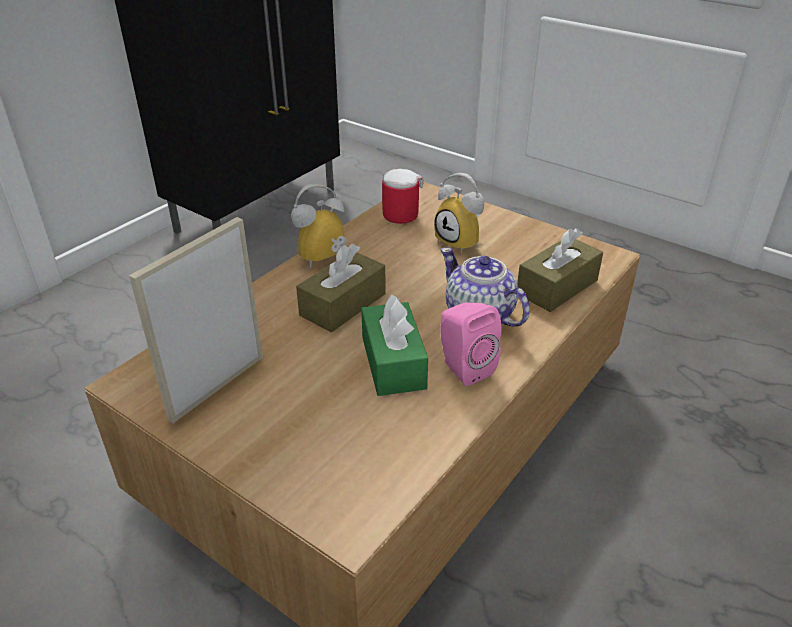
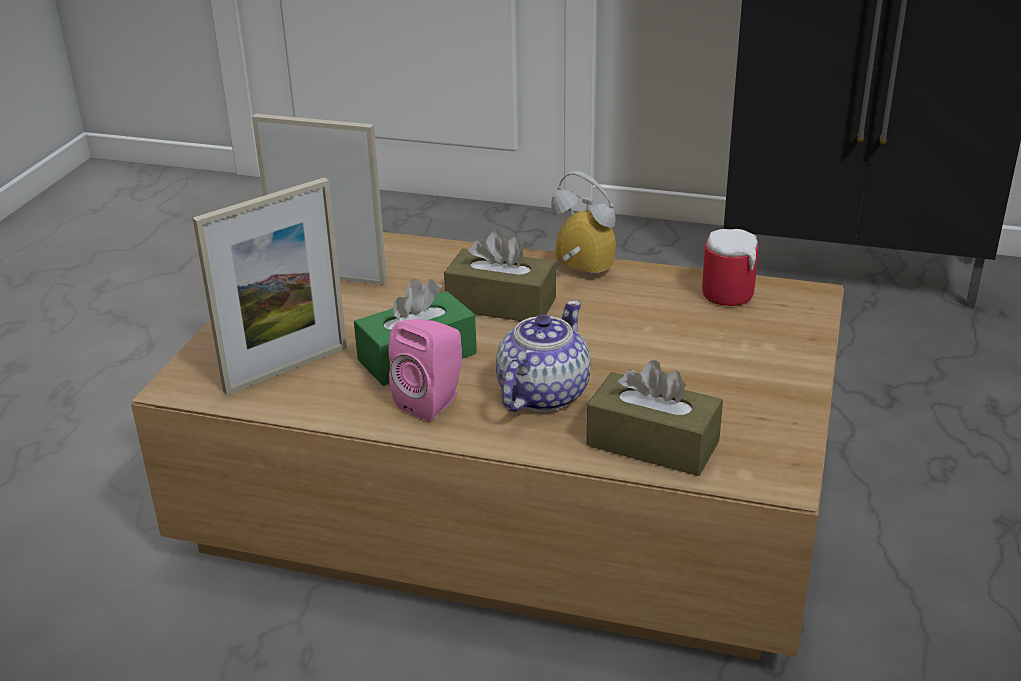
camera: 70 degrees right, 5 degrees down
(364, 443) = (286, 368): none -> picture frame
(462, 242) = (704, 351): alarm clock -> none

